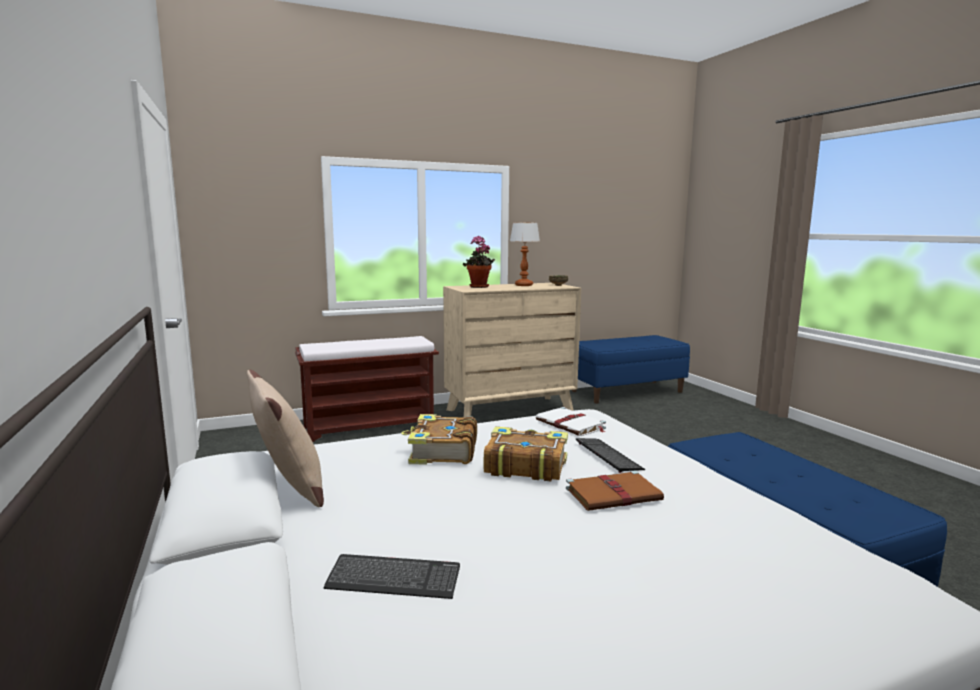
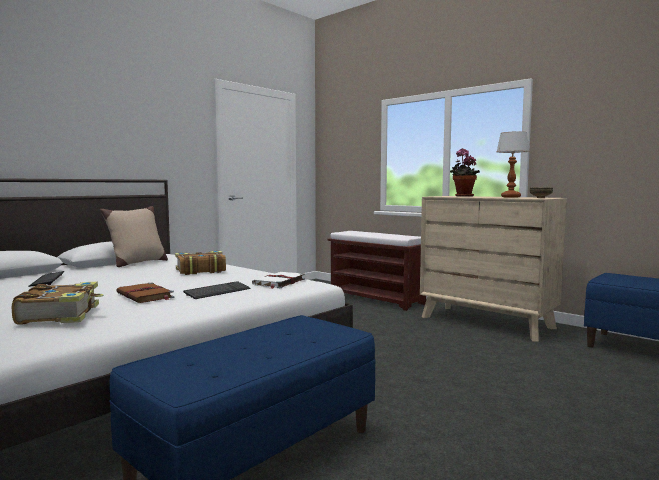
camera: 65 degrees right, 5 degrees down
(524, 466) = (186, 281): book -> book (61, 315)

